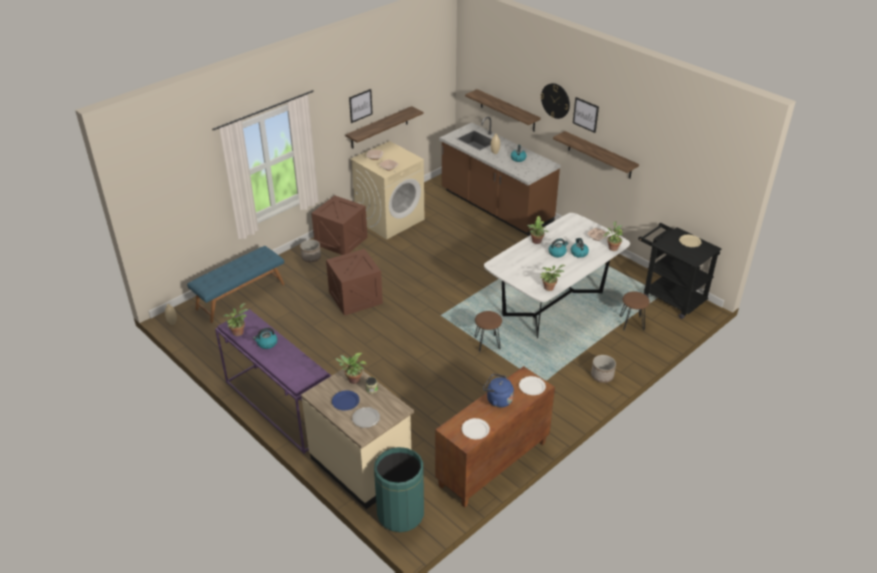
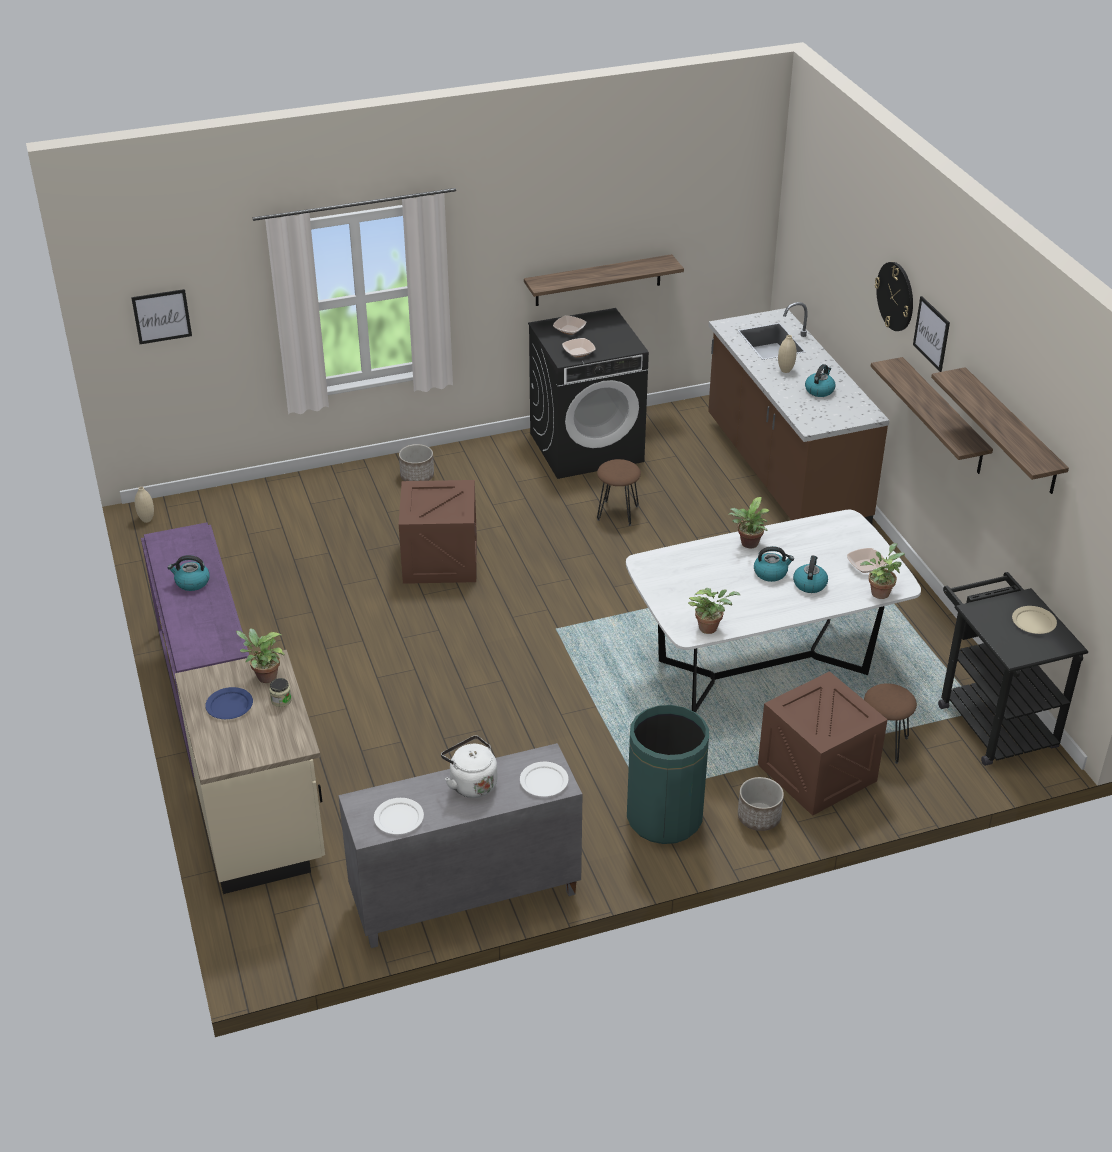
camera: 25 degrees right, 0 degrees up
(238, 331) = (166, 552): potted plant -> none
(240, 296) = (270, 507): blue bench -> none
(341, 241) = (483, 461): crate -> crate (817, 773)
(360, 105) = (559, 233): picture -> picture (162, 316)
(366, 418) = (240, 741): plate -> none
(390, 219) = (587, 447): beige washing machine -> black washing machine
(400, 514) = (267, 920): green trash can -> green trash can (664, 817)
(487, 343) = (599, 699): brown stool -> brown stool (617, 513)
(493, 465) = (464, 898): brown cabinet -> grey cabinet
(497, 400) = (471, 783): blue kettle -> white kettle
(507, 111) = (834, 299): shelf -> shelf (1011, 432)

